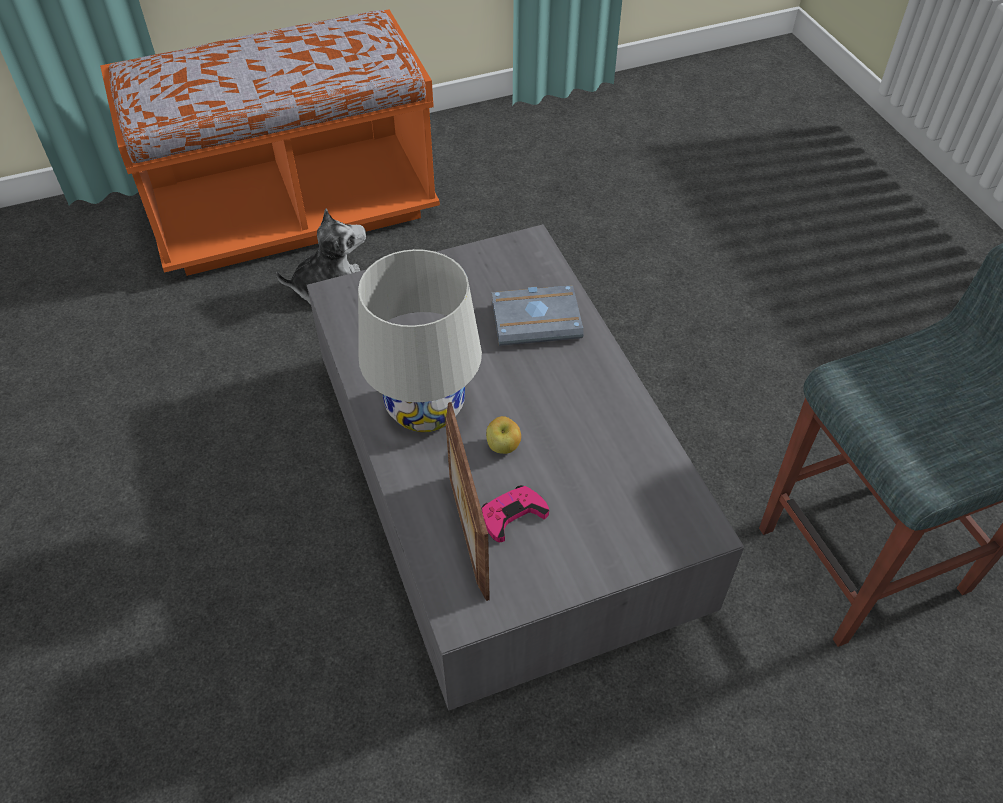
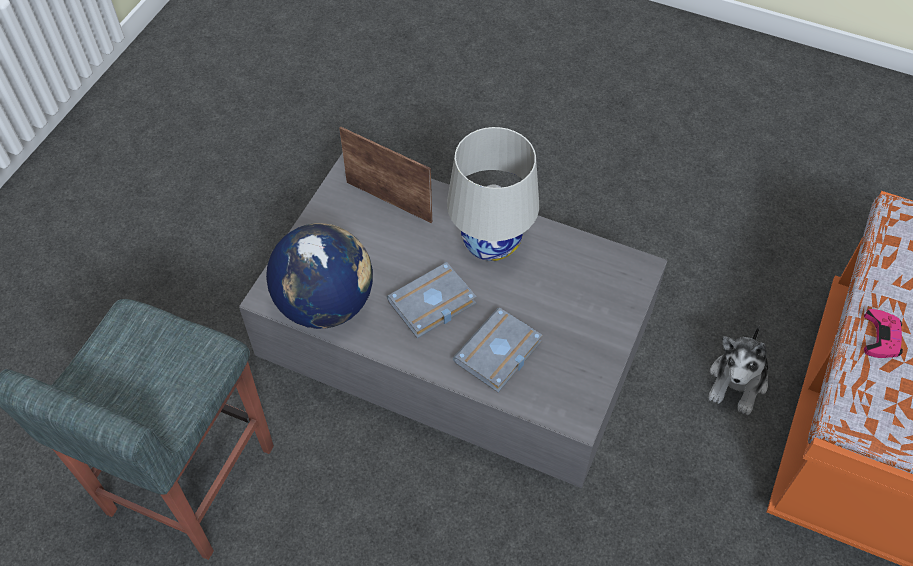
camera: 135 degrees right, 5 degrees up
(503, 447) = (423, 256): apple -> none
(512, 515) = (378, 226): pink game controller -> pink game controller (881, 337)
(547, 397) = (432, 305): none -> grey book
(648, 476) = (326, 304): none -> globe

